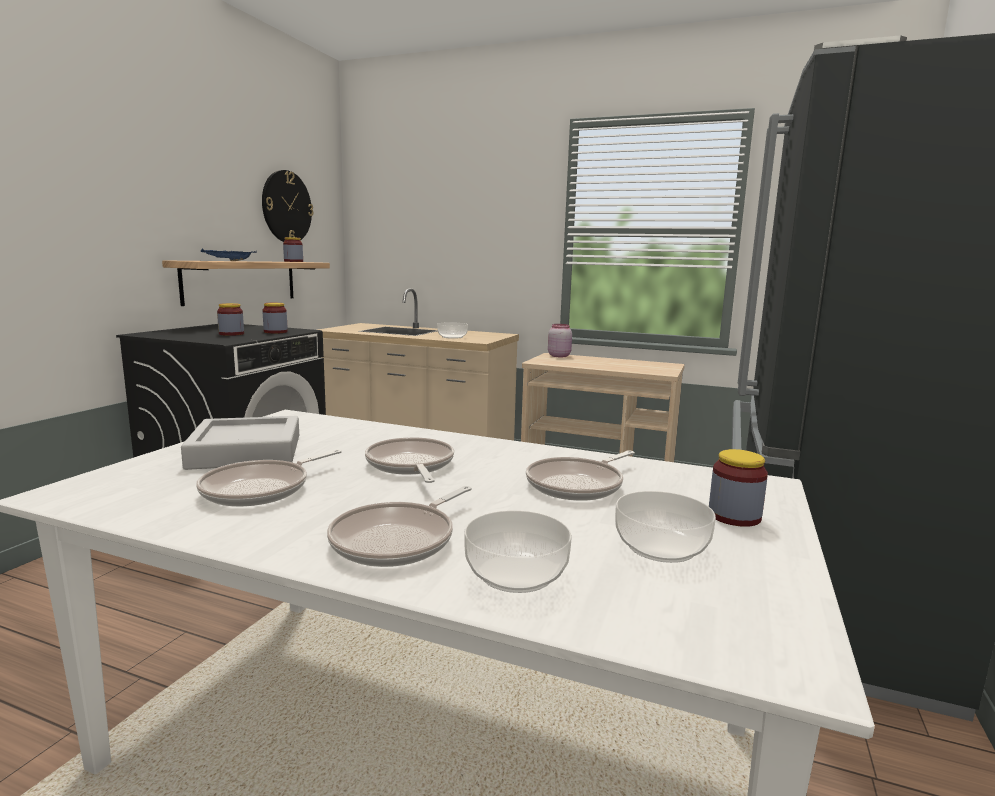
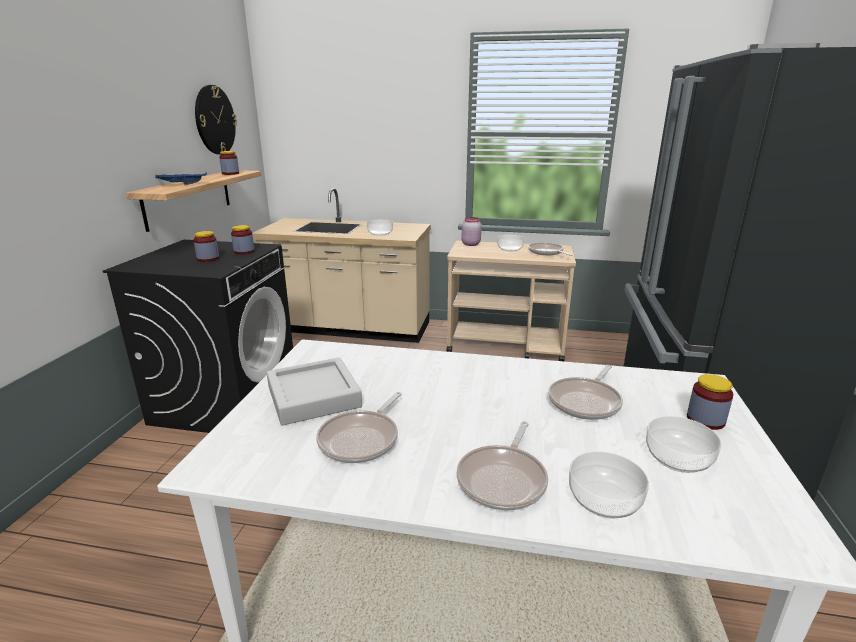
camera: 10 degrees left, 10 degrees up
(410, 465) = (453, 396): frying pan -> frying pan (547, 252)
(603, 362) = (510, 249): none -> bowl

